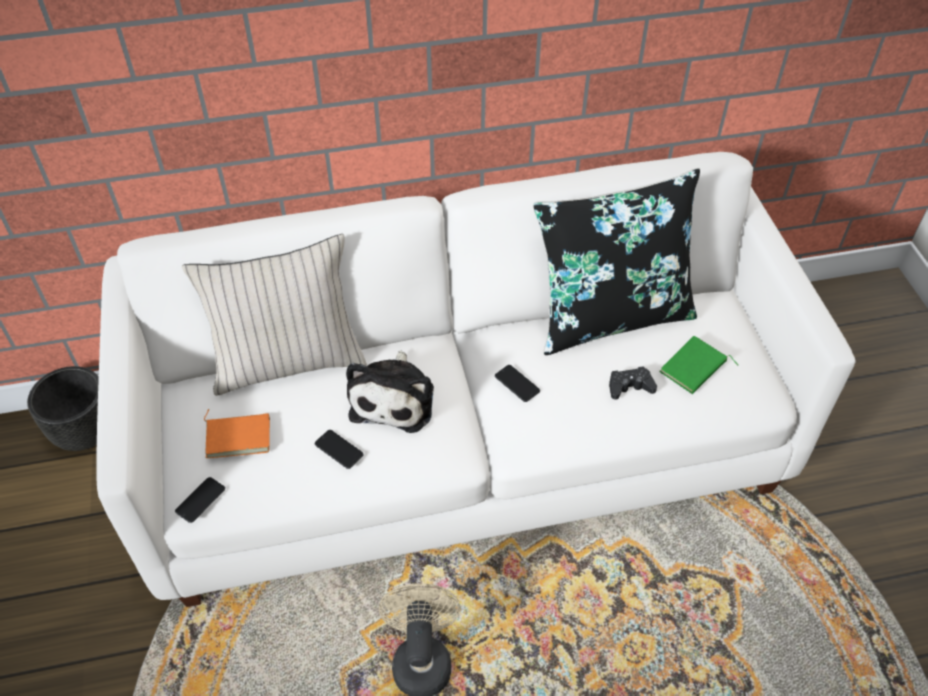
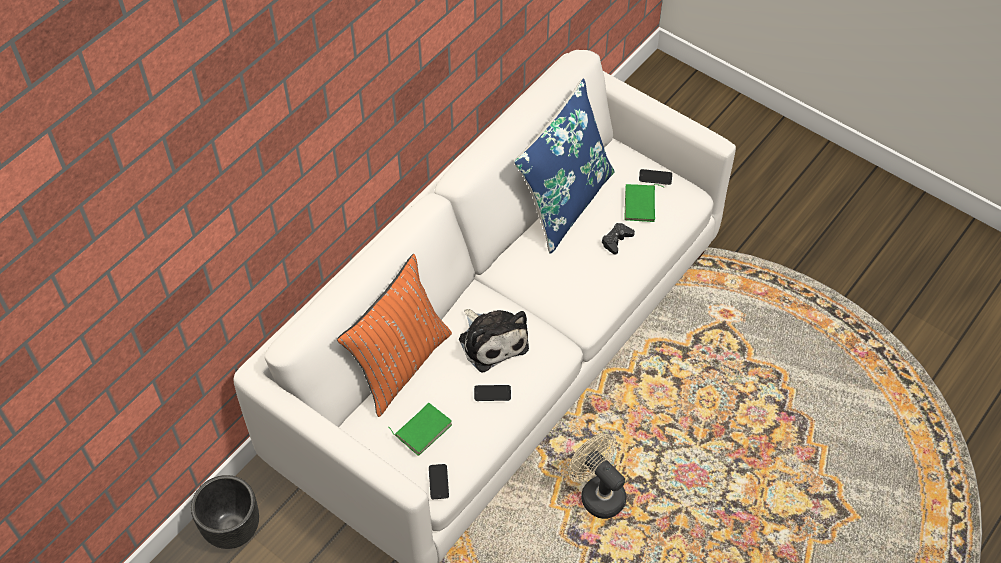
camera: 40 degrees left, 5 degrees up
(239, 436) = (422, 429): orange book -> green book
(288, 362) = (400, 365): beige pillow -> orange pillow
(517, 384) = (552, 282): phone -> phone (655, 177)
(610, 316) = (564, 202): black pillow -> blue pillow

